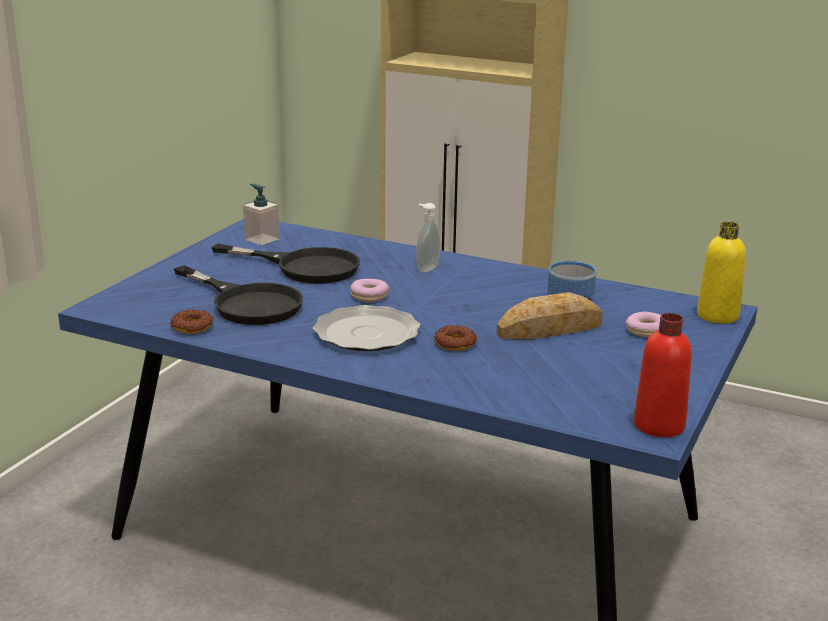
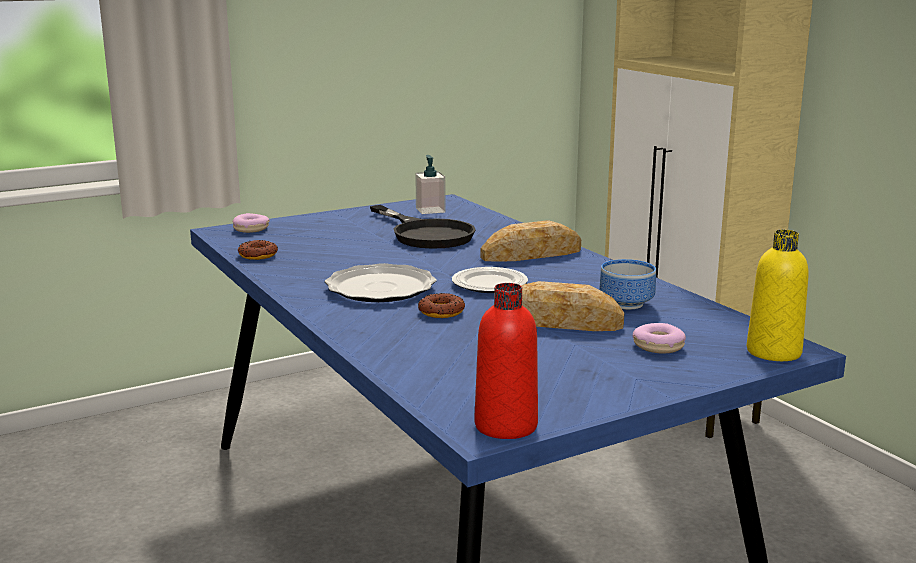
camera: 35 degrees right, 5 degrees down
(247, 303) = (330, 248): black frying pan -> none
(369, 296) = (438, 263): donut -> donut (251, 229)
(426, 268) = (531, 253): soap dispenser -> bread
(446, 307) = (490, 284): none -> plate

